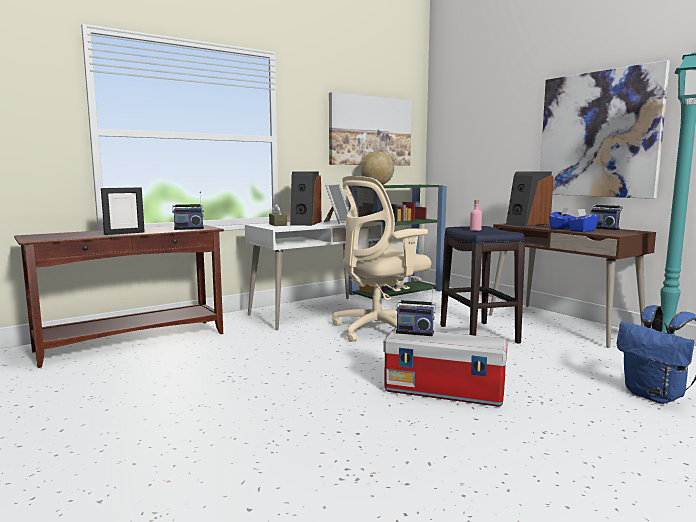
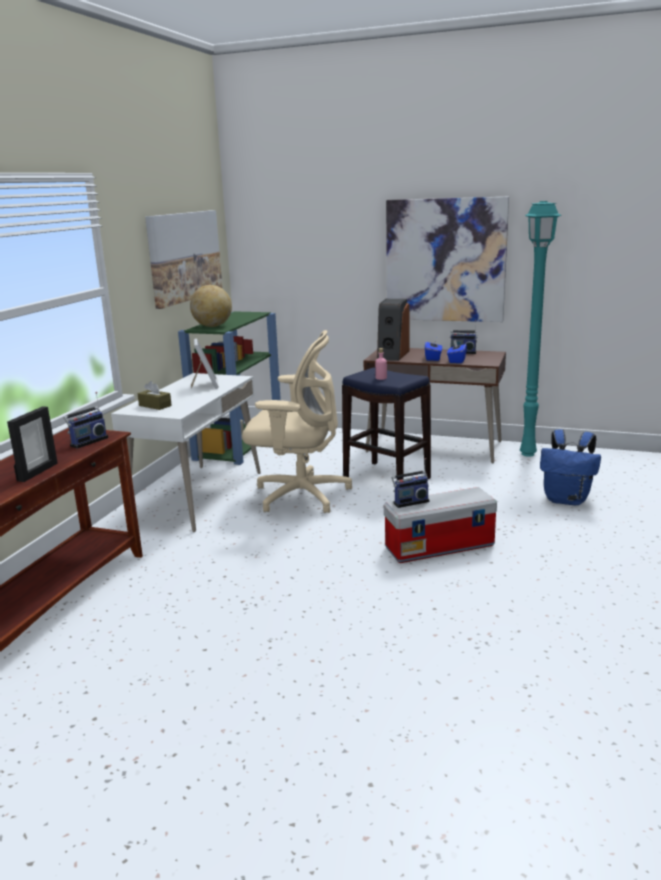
camera: 35 degrees left, 10 degrees up
(305, 223) = (177, 395): speaker -> none
(382, 328) = (295, 496): beige office chair -> beige office chair turned 105 degrees counterclockwise

